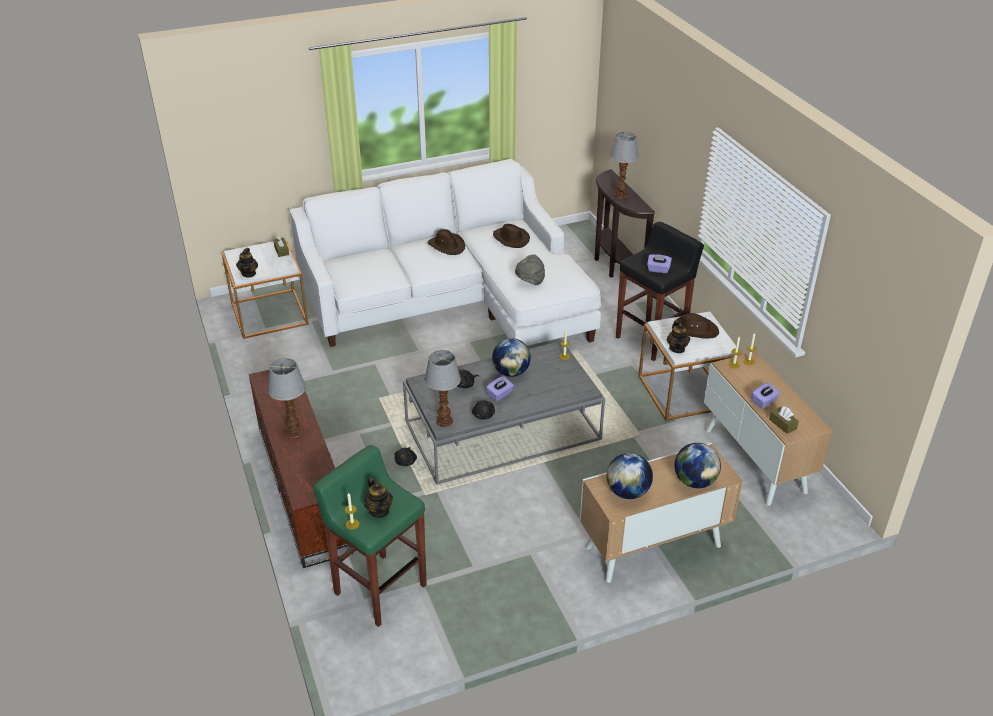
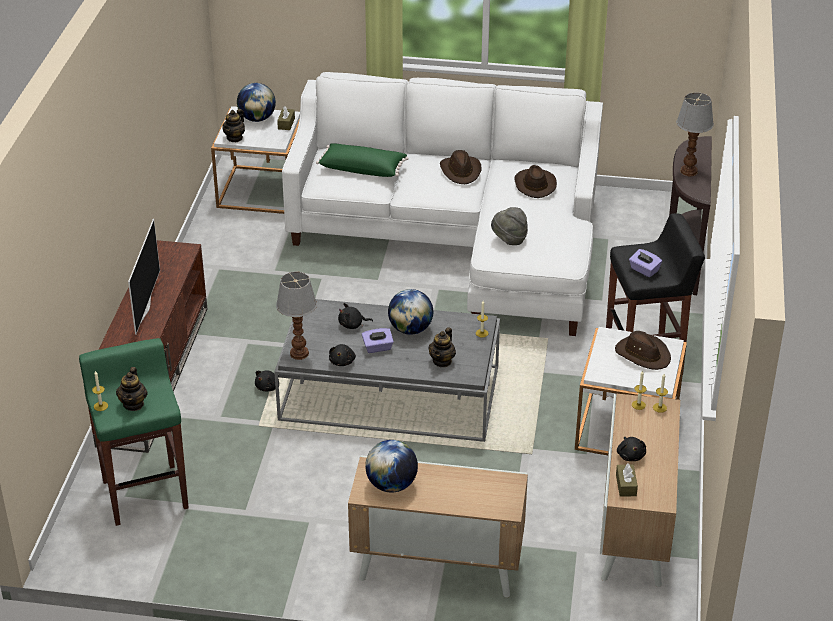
camera: 30 degrees right, 0 degrees up
(293, 431) = (144, 308): table lamp -> television
(371, 266) = (362, 168): none -> green pillow
(677, 348) = (601, 366): teapot -> teapot (442, 361)
(694, 481) = (469, 502): globe -> globe (257, 118)
(764, 402) = (630, 455): purple tissue box -> black plush toy

